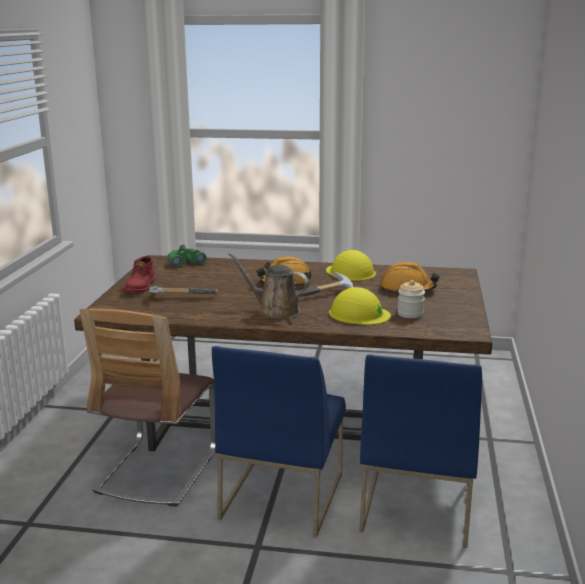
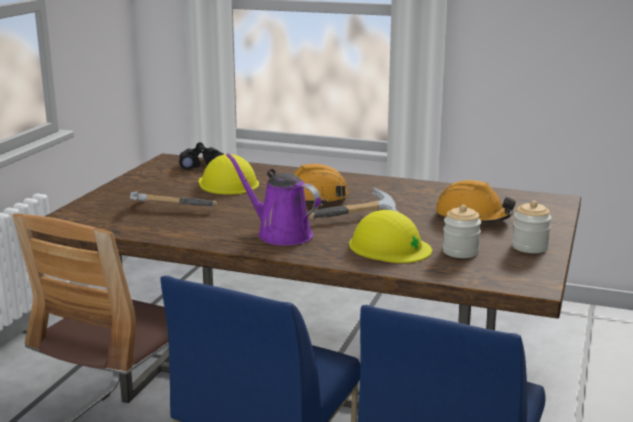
camera: 10 degrees right, 0 degrees up
(141, 287) = (129, 192): red boot -> none
(185, 262) = (202, 165): green binoculars -> black binoculars
(275, 310) = (280, 234): brown watering can -> purple watering can
(350, 272) = (405, 190): yellow hard hat -> yellow hard hat (228, 183)
(456, 307) = (529, 247): none -> jar

